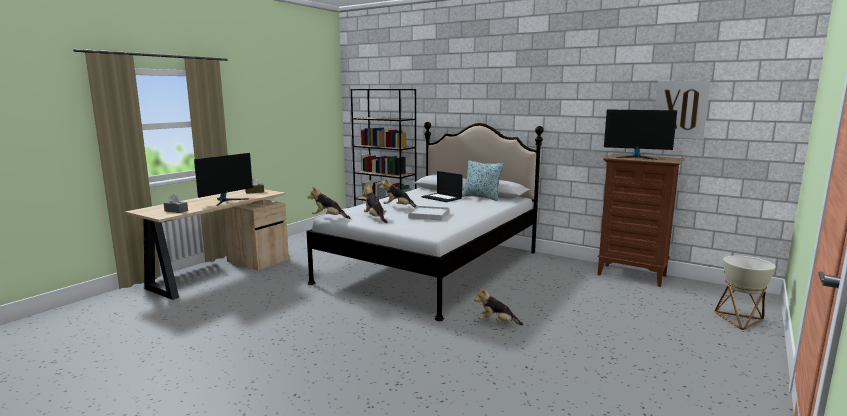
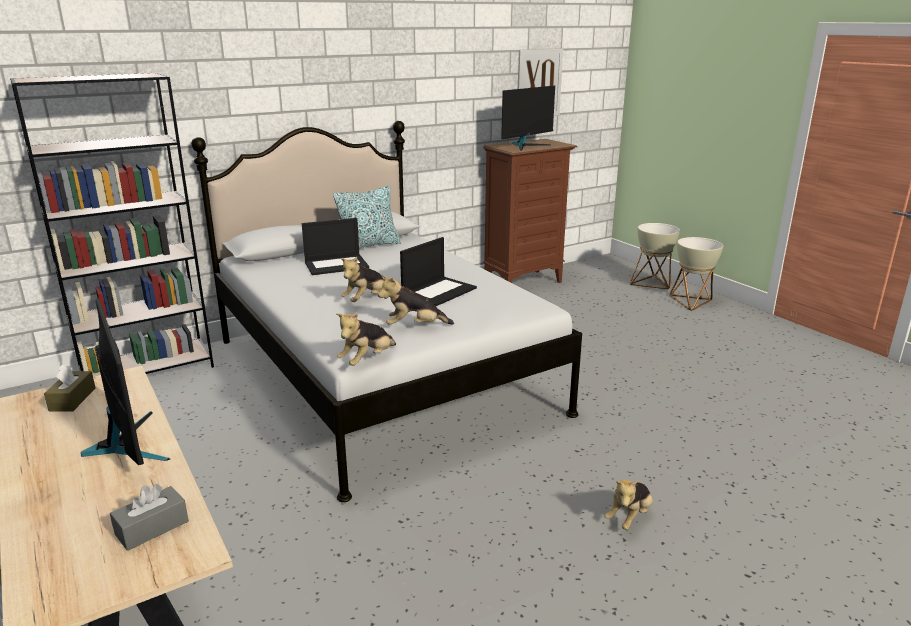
camera: 65 degrees left, 10 degrees up
(429, 215) = (439, 291): white tray -> laptop
(496, 323) = (600, 383): plush toy -> plush toy (629, 517)
(730, 343) = (691, 302): none -> planter

